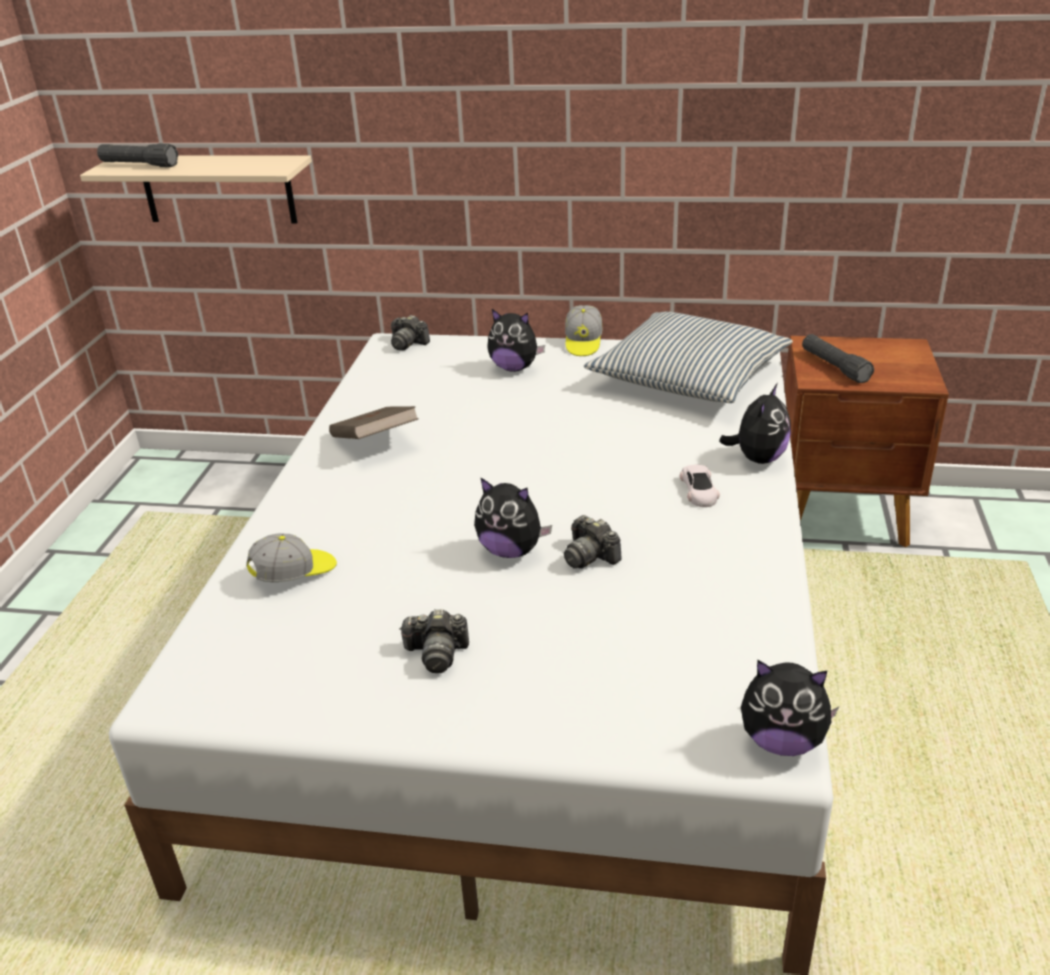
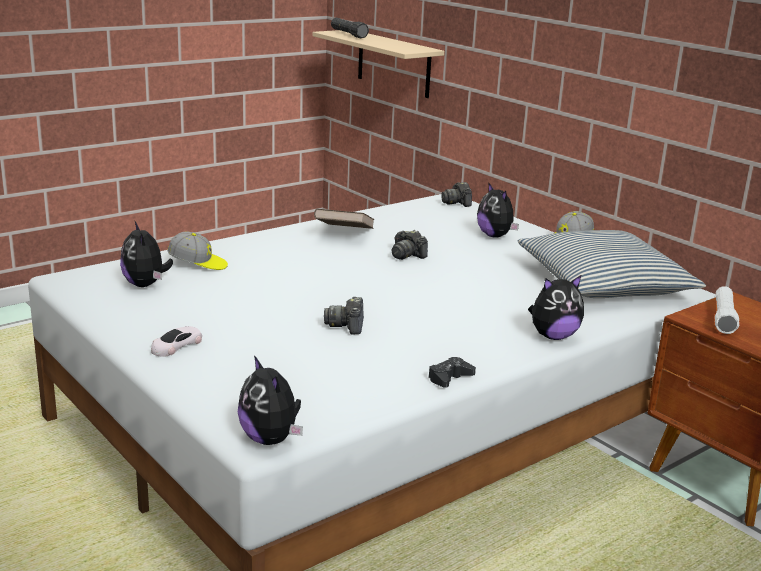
camera: 40 degrees right, 10 degrees down
(437, 653) = (192, 320): camera -> camera (407, 255)
(511, 550) = (312, 304): plush toy -> plush toy (146, 284)
(699, 490) = (477, 331): white toy car -> white toy car (176, 346)
(774, 558) = (449, 378): none -> black game controller
(834, 367) = (723, 318): black flashlight -> white flashlight

